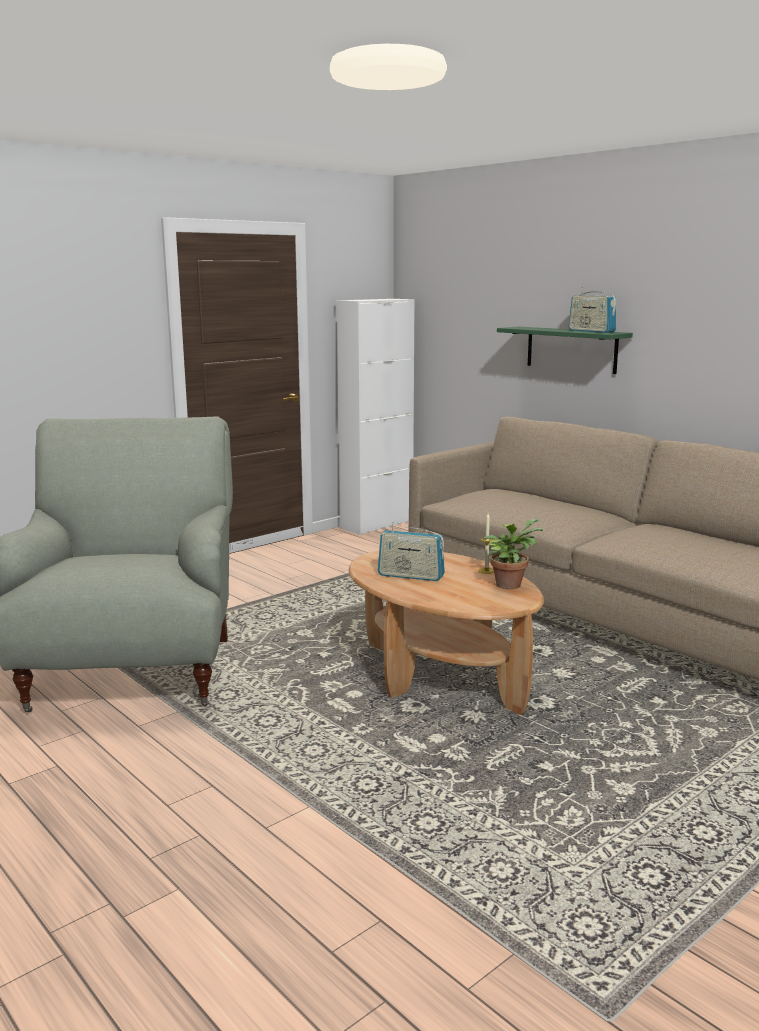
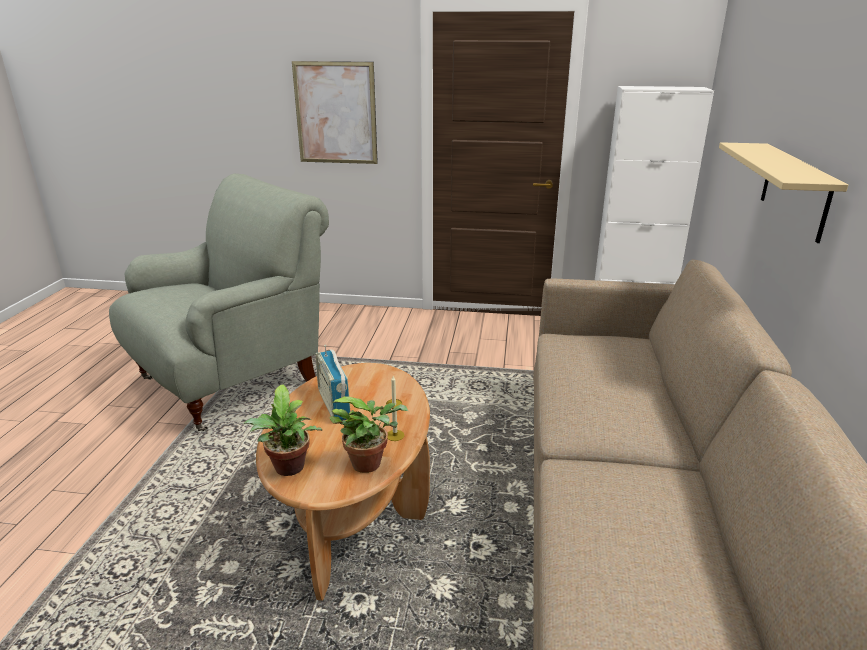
camera: 50 degrees right, 10 degrees up
(75, 345) = (335, 113): none -> picture
(479, 605) = (289, 470): none -> potted plant
(571, 349) = (795, 190): green shelf -> beige shelf
(591, 331) = (795, 170): radio -> none

